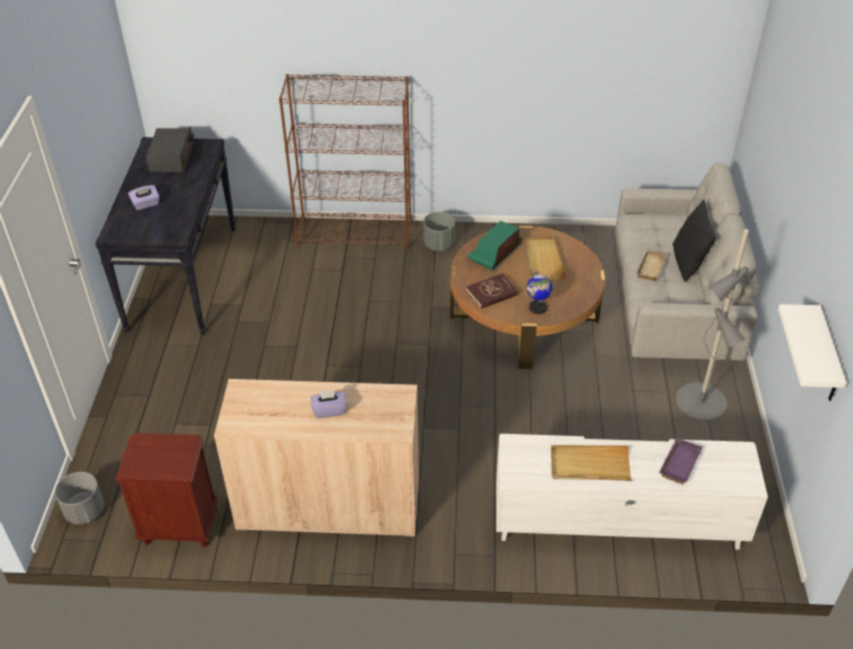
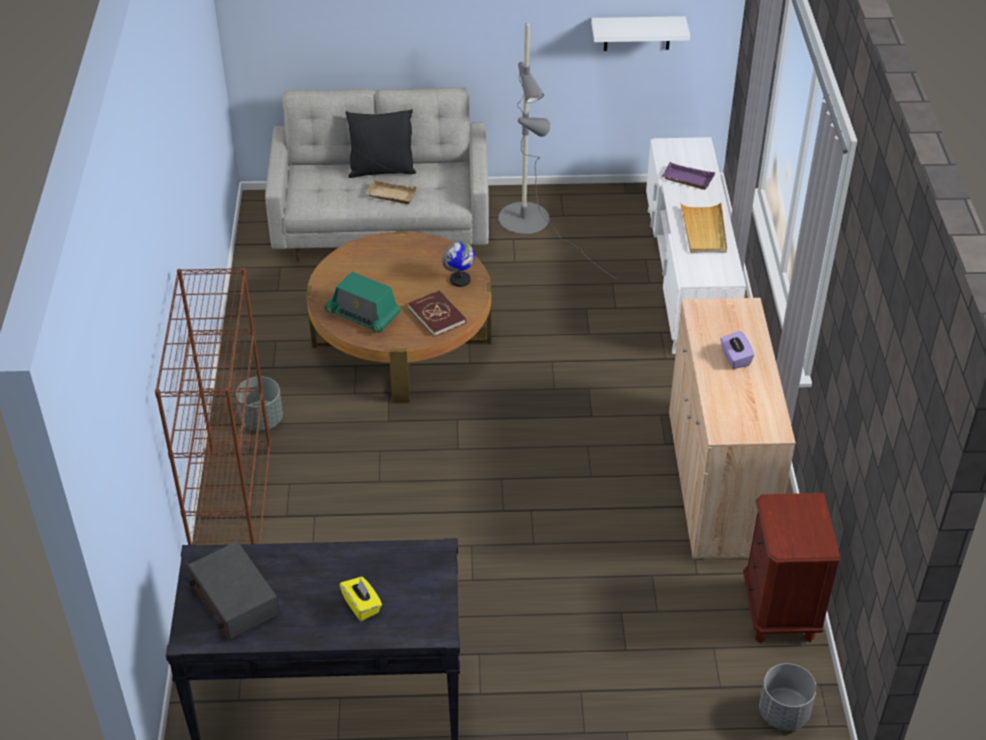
camera: 95 degrees left, 0 degrees up
(146, 204) = (362, 606): purple tissue box -> yellow tissue box
(172, 157) = (233, 600): radio -> radio turned 120 degrees counterclockwise
(543, 261) = (376, 275): beige tray -> none

